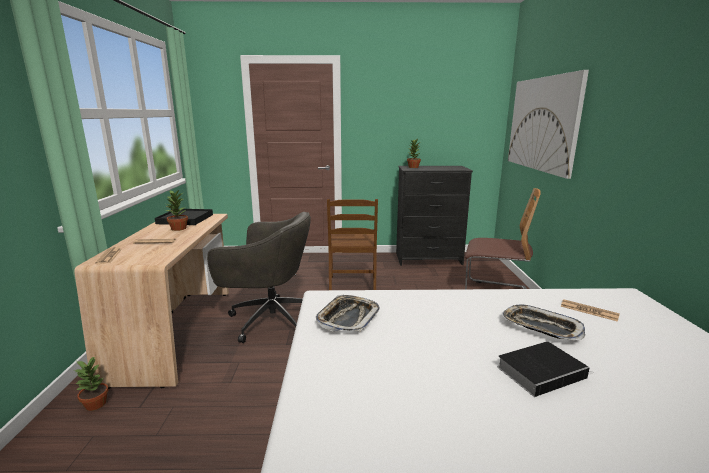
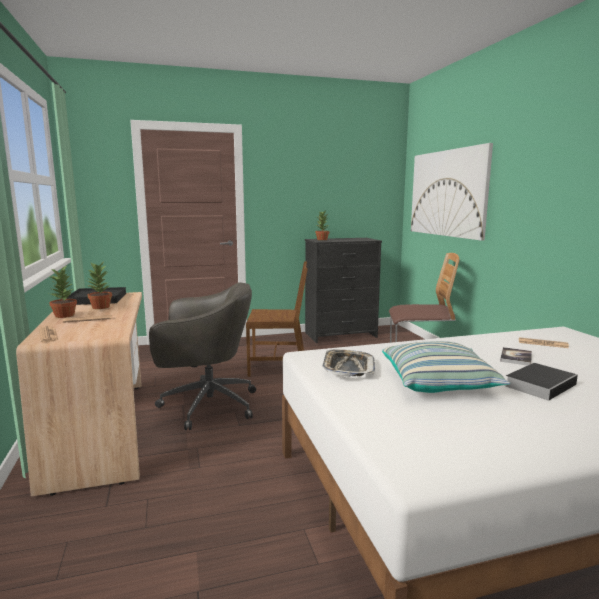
camera: 15 degrees left, 5 degrees down
(96, 404) = (48, 512): potted plant -> potted plant (65, 315)
(353, 287) = (278, 366): brown chair -> brown chair turned 75 degrees counterclockwise
(425, 351) = (439, 383): none -> pillow
(541, 327) = (516, 357): tray -> book

